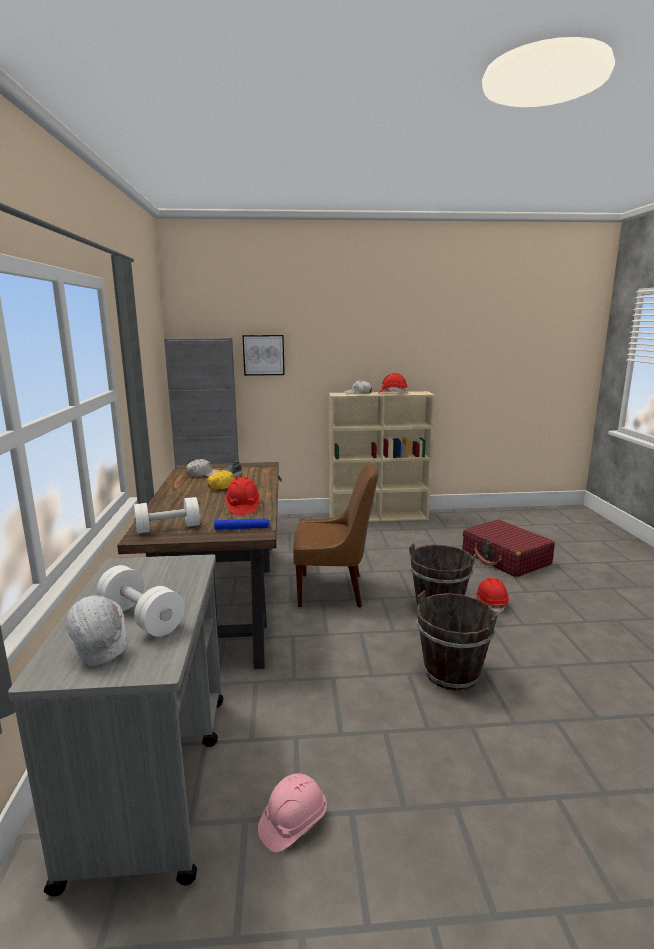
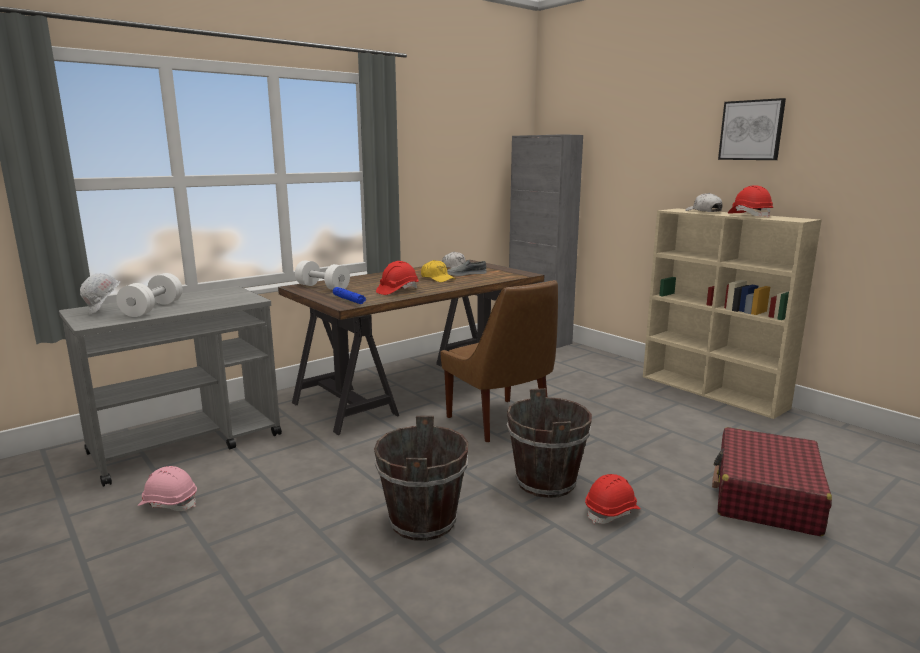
camera: 55 degrees right, 0 degrees up
(263, 355) = (614, 156): picture -> picture (751, 130)

